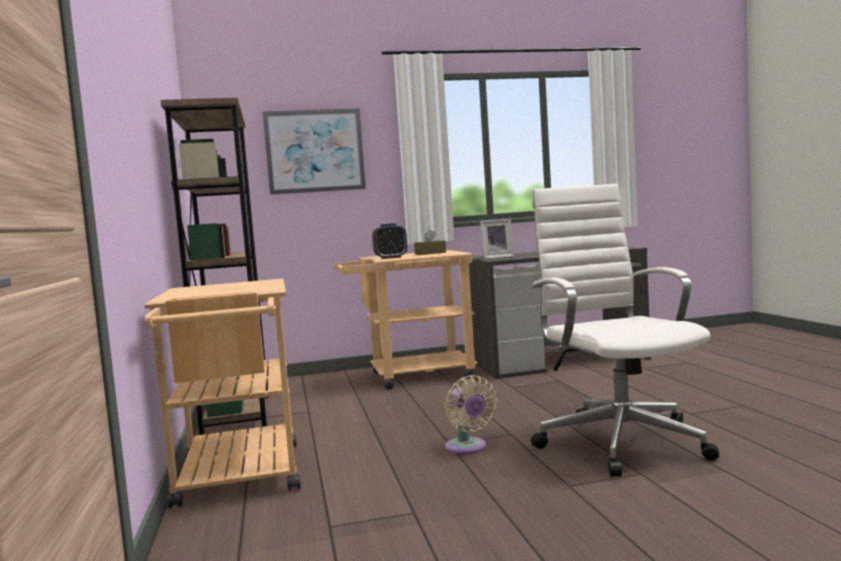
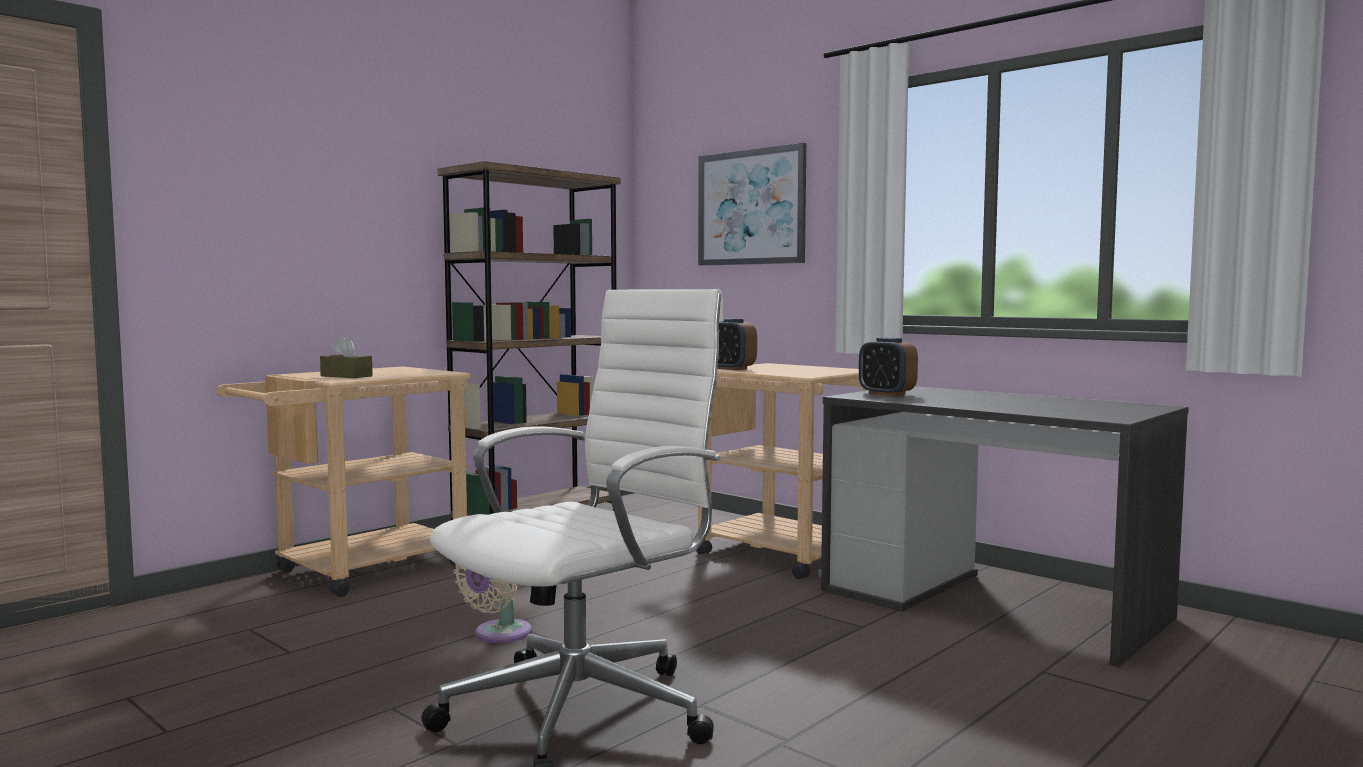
camera: 55 degrees right, 0 degrees up
(430, 253) = (802, 371): brown tissue box -> brown tissue box (346, 376)
(497, 257) = (886, 394): picture frame -> alarm clock

